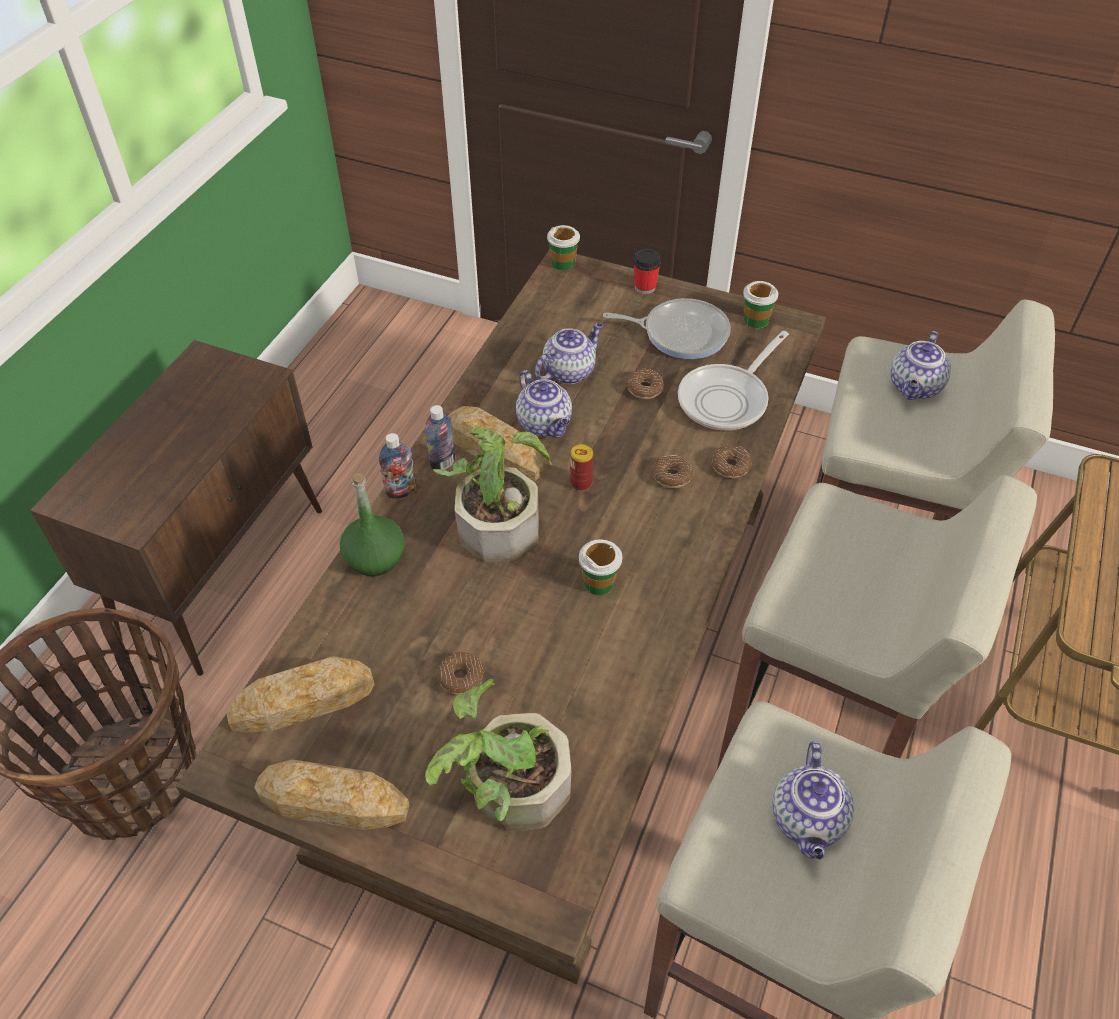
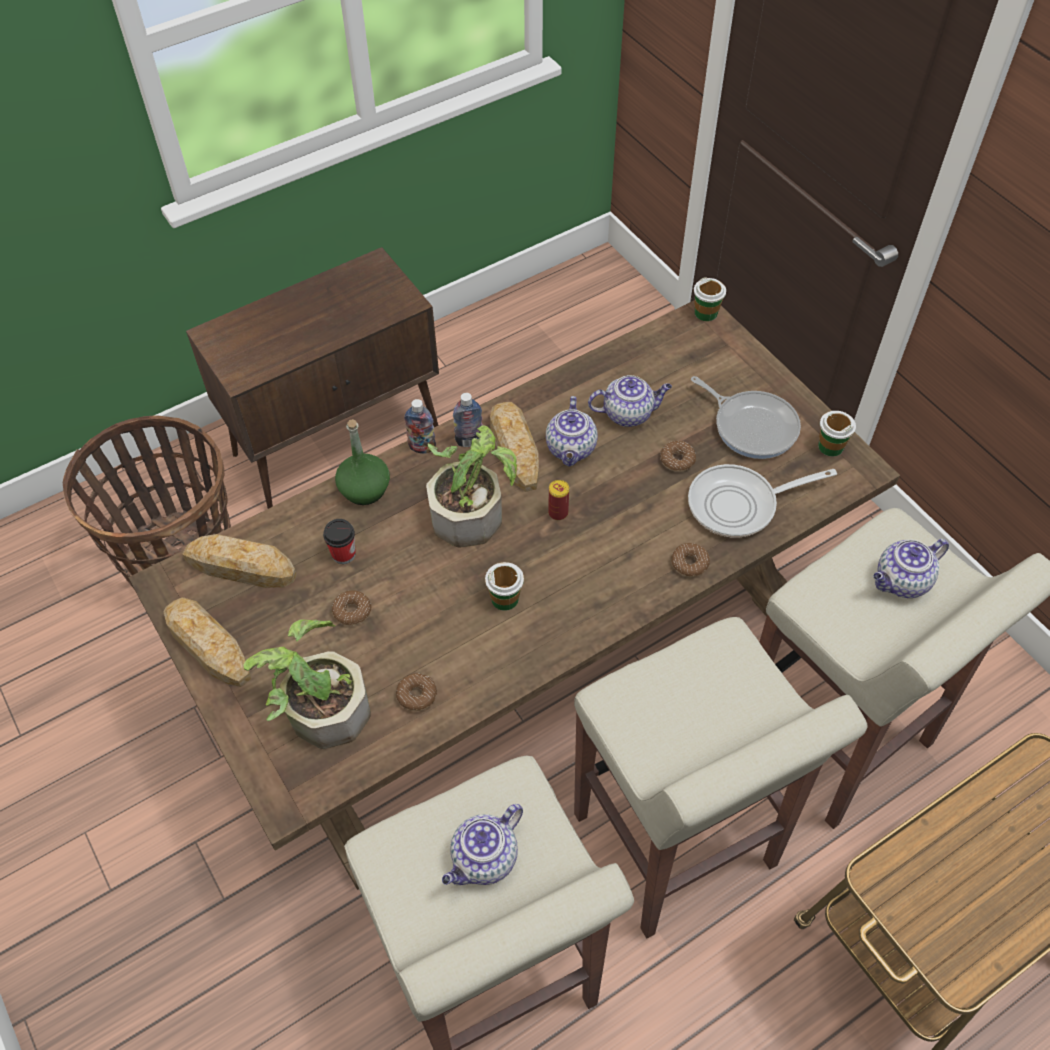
camera: 35 degrees right, 5 degrees up
(645, 287) = (757, 368): cup -> cup (343, 554)
(672, 476) = (634, 546): donut -> donut (417, 695)

